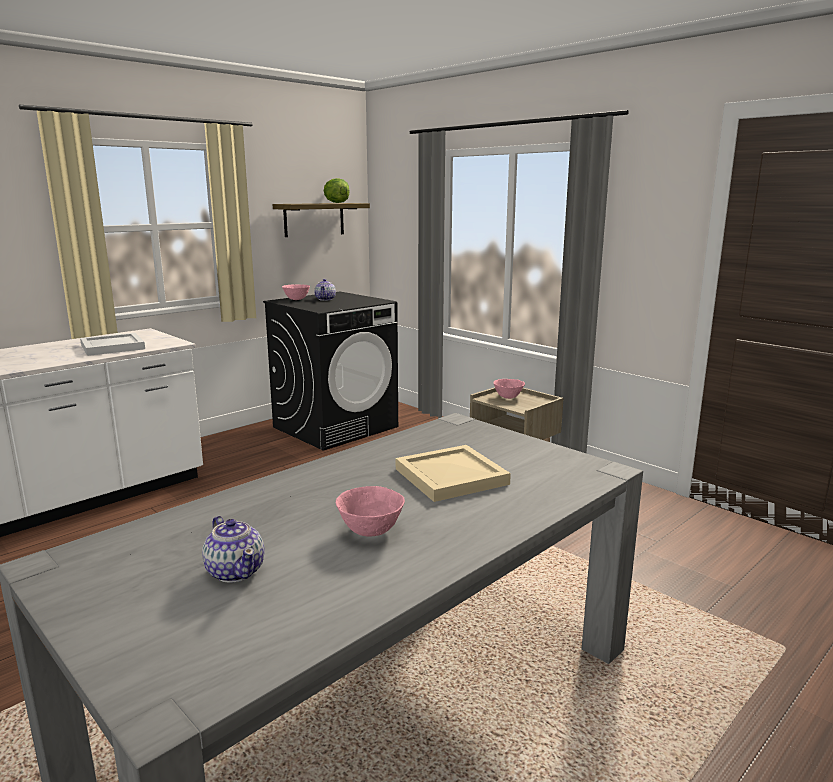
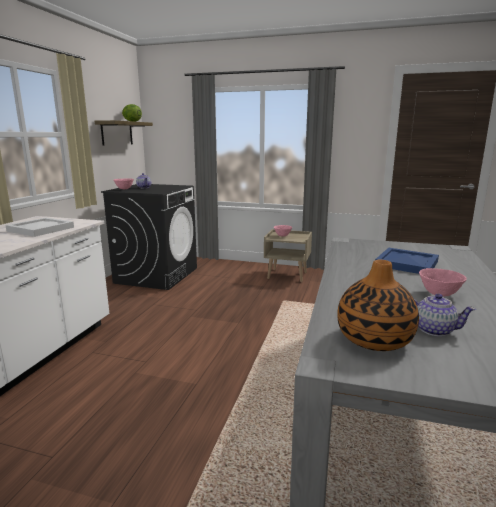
camera: 30 degrees left, 0 degrees up
(146, 558) = (374, 339): none -> vase
(449, 476) = (405, 263): beige tray -> blue tray

